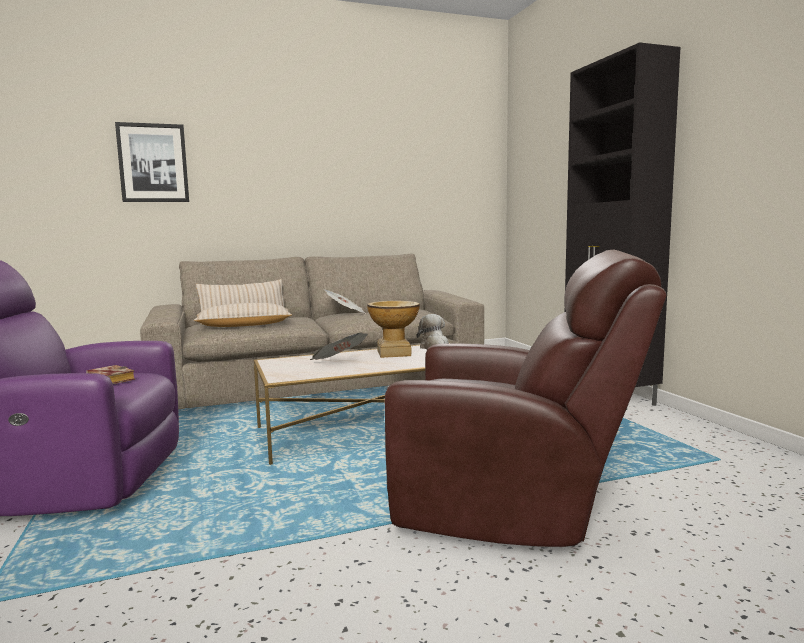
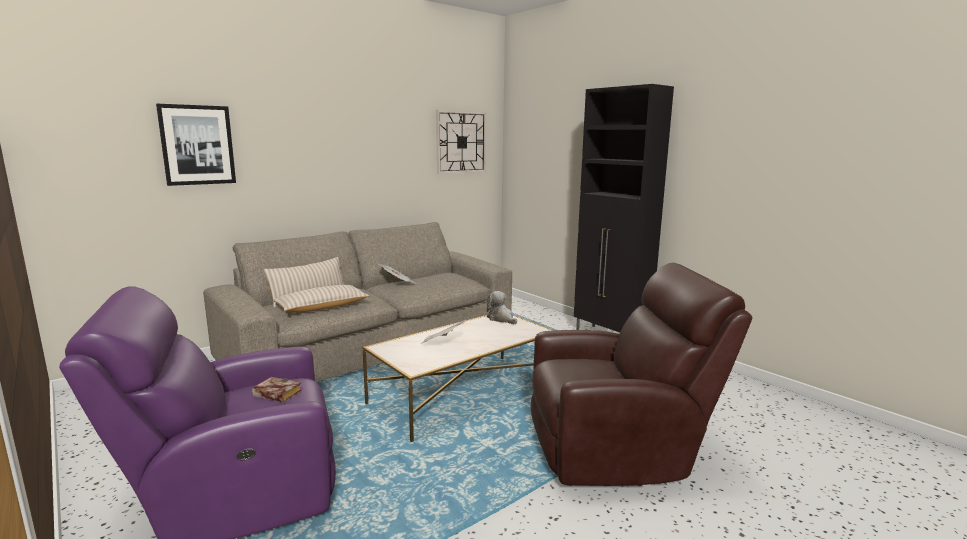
camera: 20 degrees left, 5 degrees up
(394, 353) = (475, 328): vase -> none
(450, 165) = (461, 142): none -> wall clock

